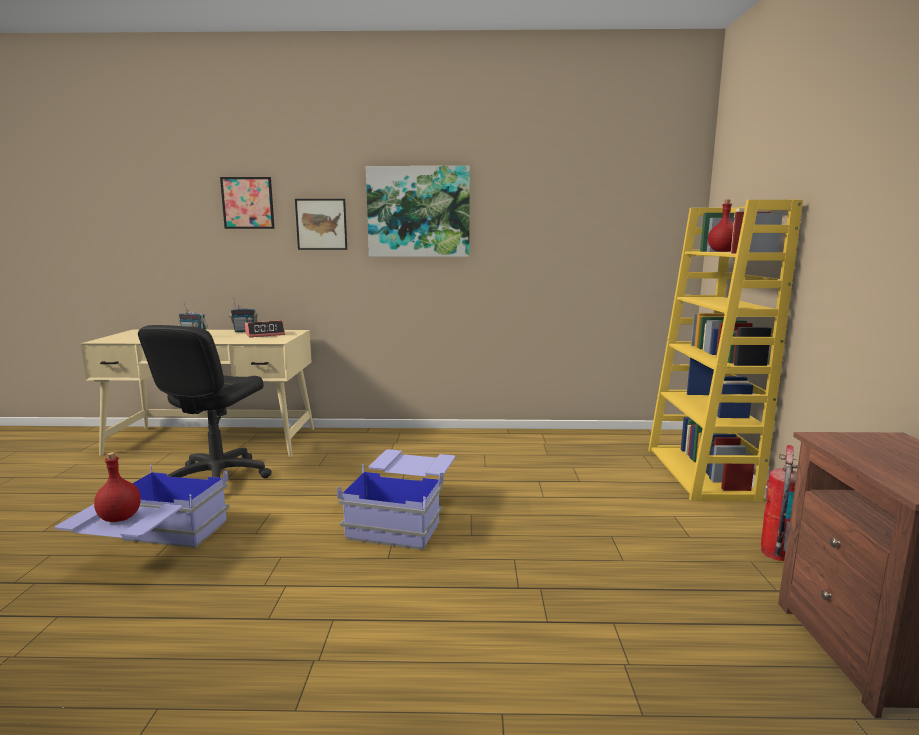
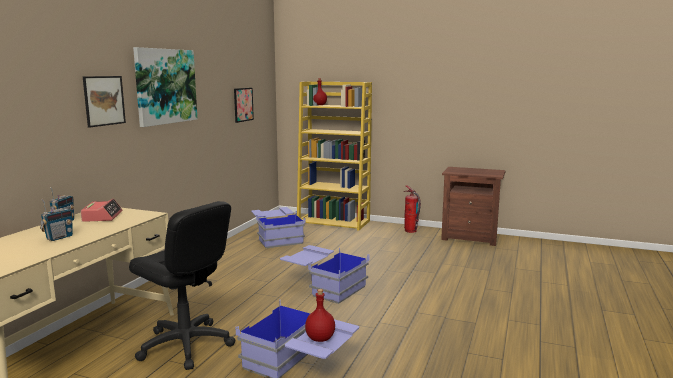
camera: 70 degrees left, 0 degrees up
(248, 203) = (40, 81): picture -> picture (243, 104)
(567, 451) = (277, 238): none -> blue storage box

